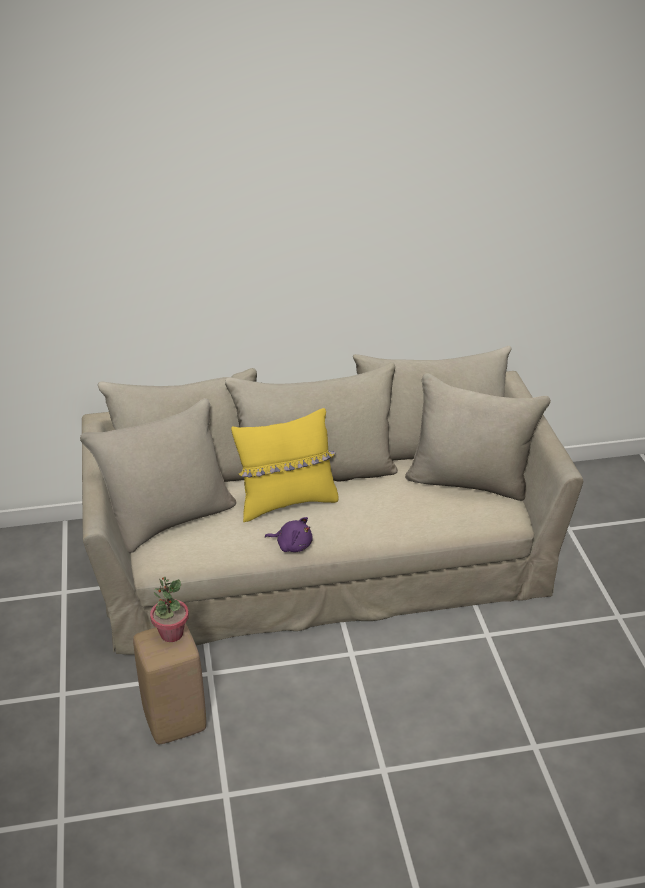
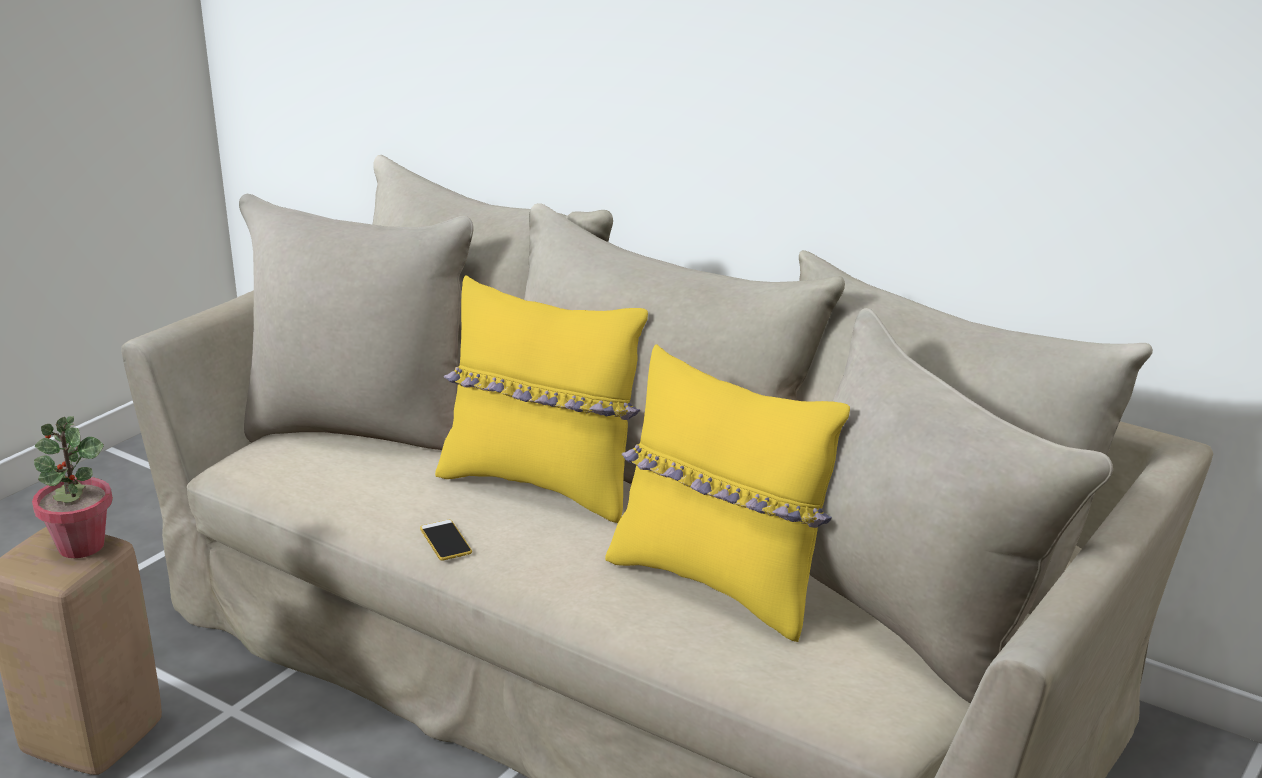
camera: 45 degrees right, 10 degrees down
(292, 545) = (445, 541): purple plush toy -> phone
(404, 504) = (720, 584): none -> yellow pillow

